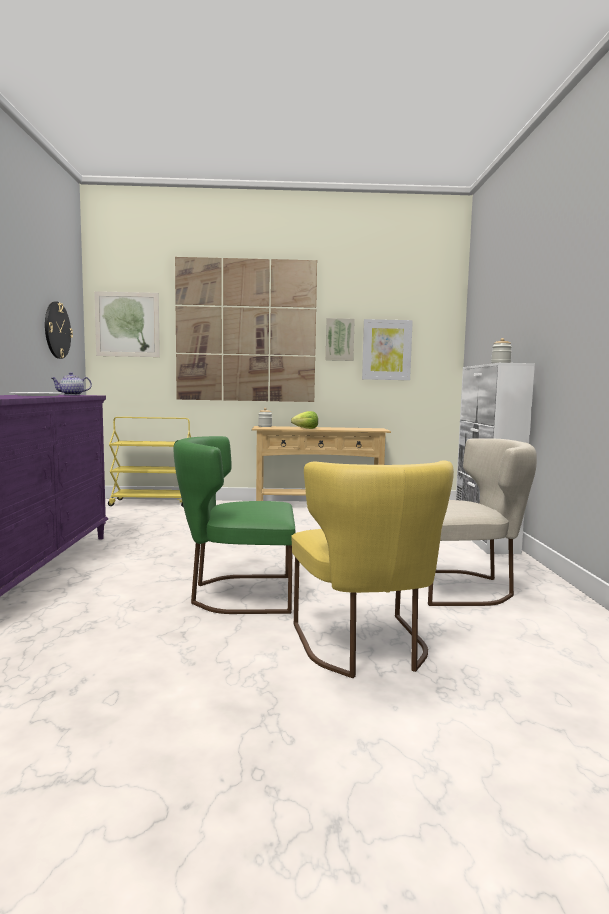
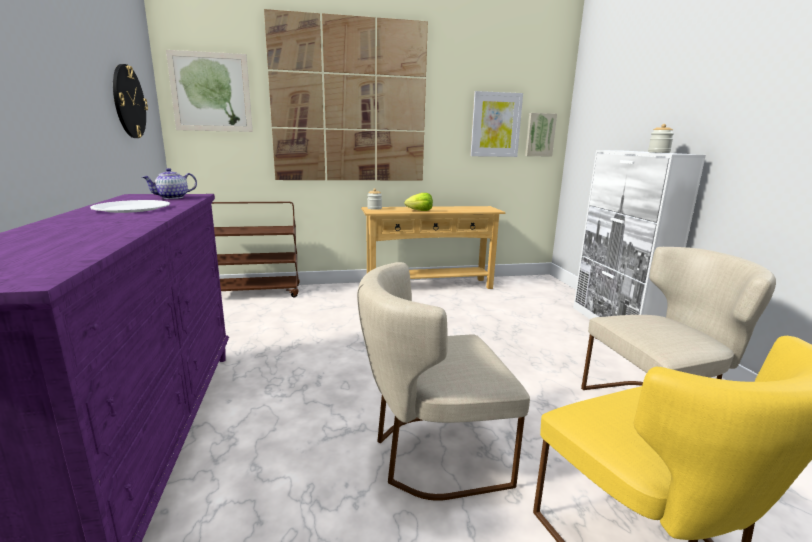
camera: 10 degrees left, 10 degrees up
(153, 503) = (258, 293): yellow cart -> brown cart
(237, 594) = (431, 454): green chair -> beige chair
(339, 339) = (449, 113): picture -> picture (539, 135)

